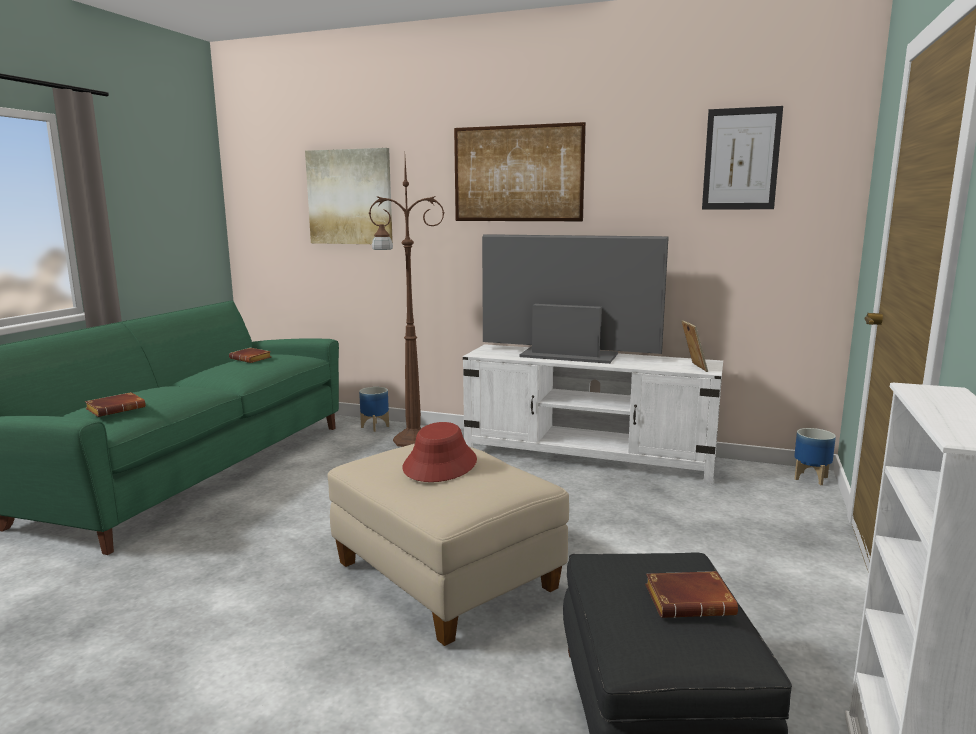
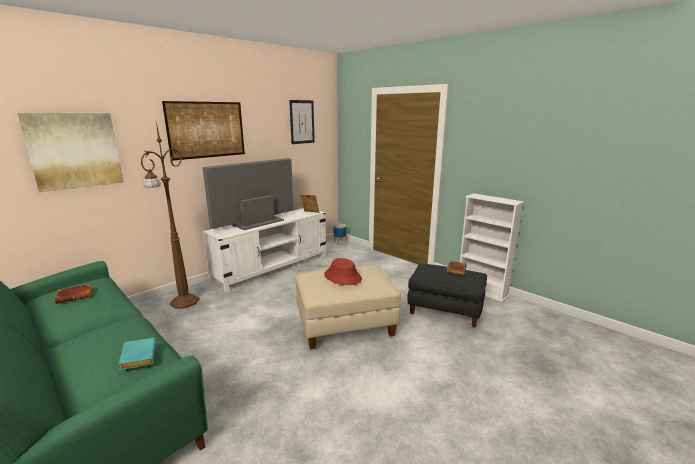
camera: 65 degrees left, 5 degrees up
(117, 409) = (137, 356): brown book -> turquoise book
(375, 427) = (140, 309): planter -> none

